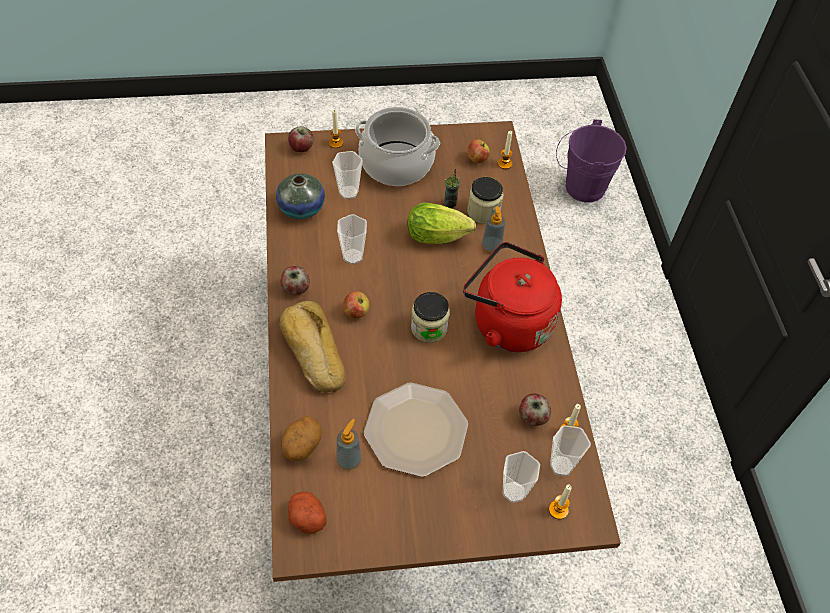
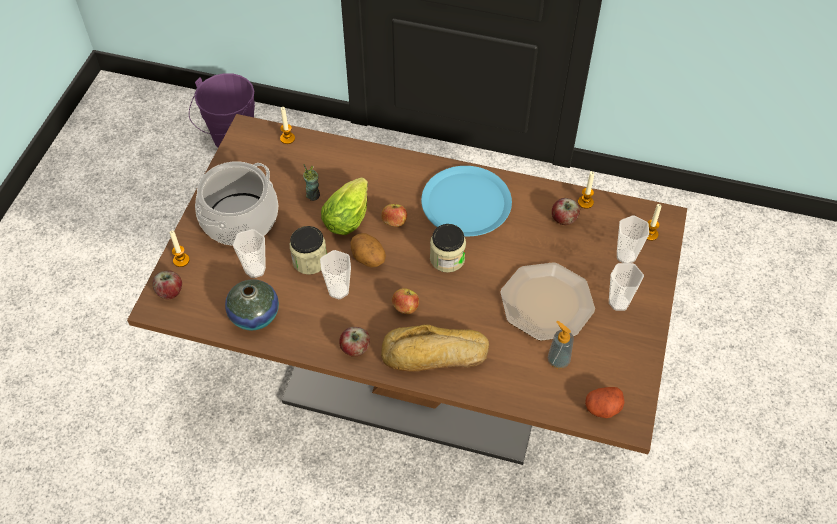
camera: 65 degrees left, 0 degrees up
(302, 445) = (532, 392): potato -> potato (368, 259)
(477, 159) = (270, 156): apple -> apple (394, 222)
(483, 212) = (336, 174): jar -> jar (310, 260)
(491, 246) = (379, 183): soap dispenser -> none
(507, 322) = (466, 202): red kettle -> blue plate
(561, 465) = (613, 217): cup -> cup (619, 302)

